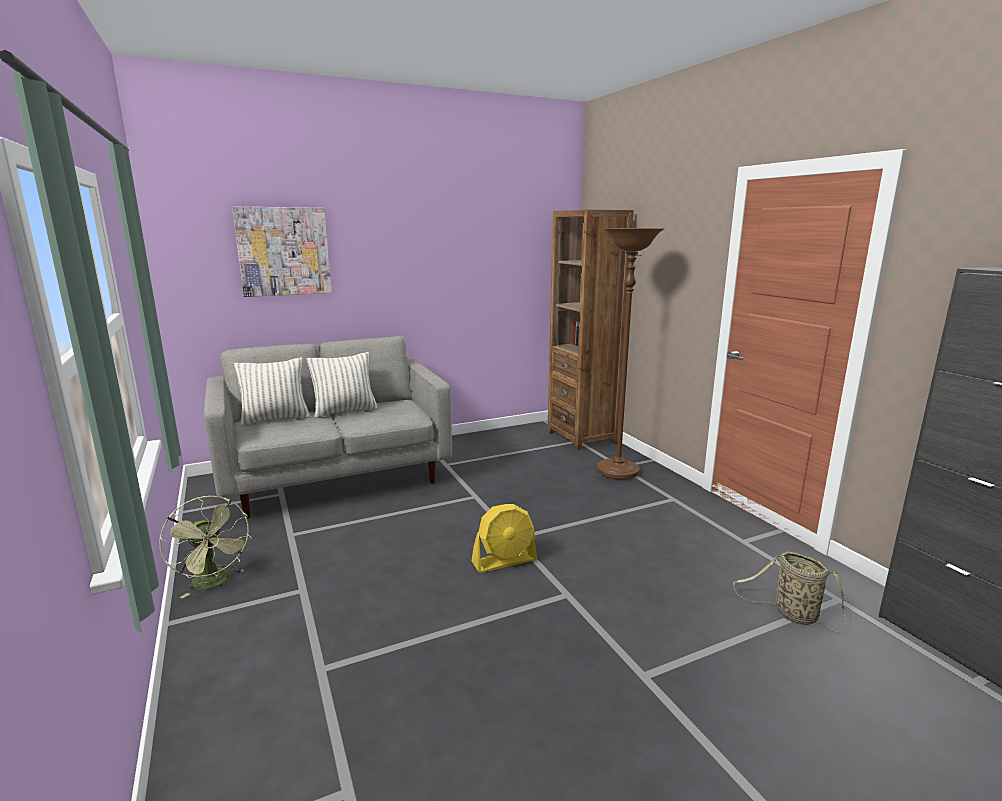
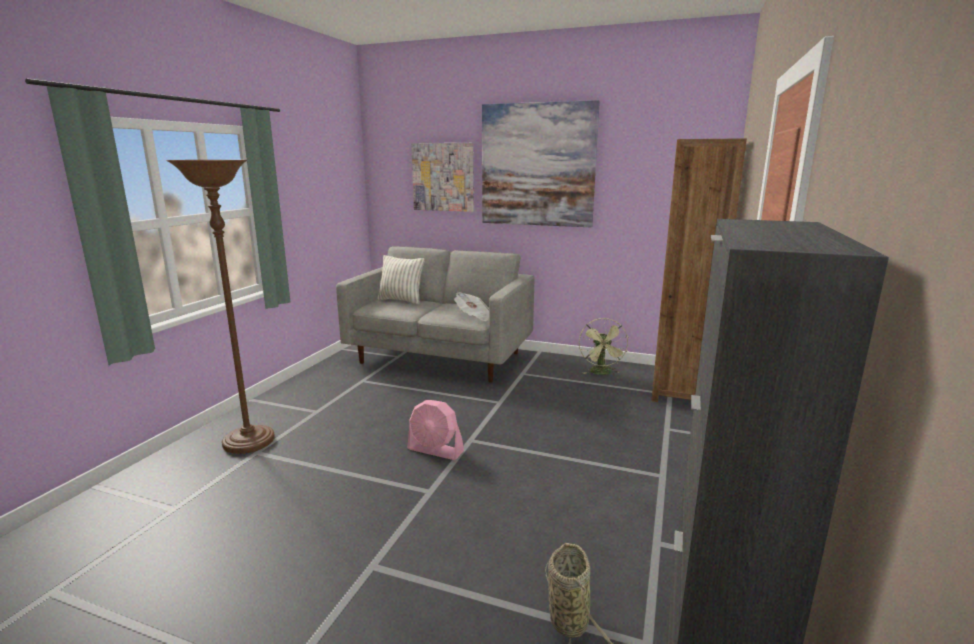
camera: 45 degrees right, 0 degrees up
(215, 583) = (294, 390): green fan -> green fan (602, 373)
(345, 411) = (445, 306): pillow -> none
(402, 414) = (473, 316): none -> newspaper
(405, 234) = (537, 165): none -> picture
(504, 561) = (435, 450): yellow fan -> pink fan
(617, 471) = (654, 431): brown floor lamp -> brown floor lamp (249, 442)

